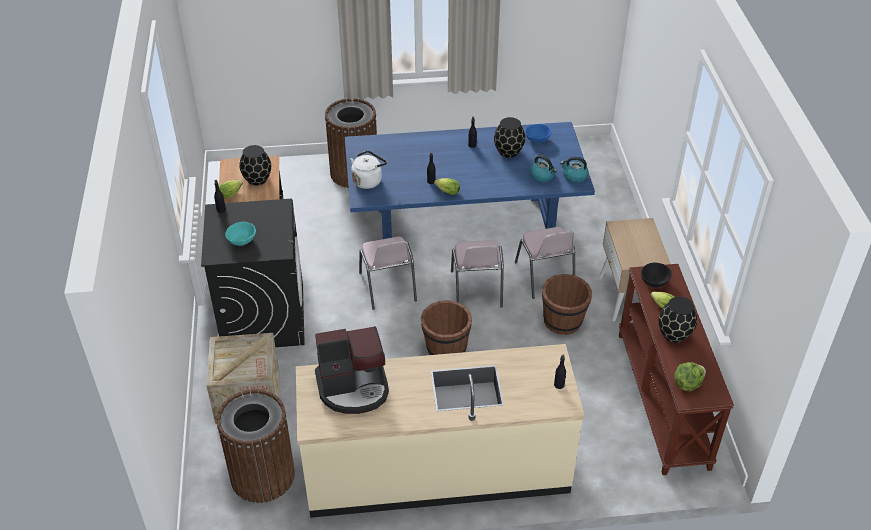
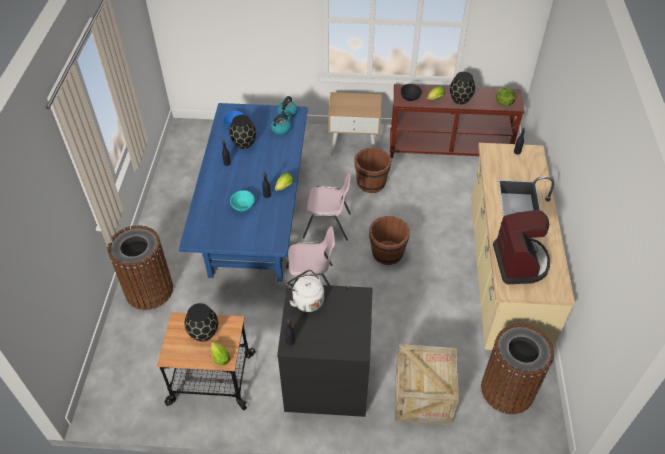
camera: 80 degrees left, 5 degrees up
(242, 240) = (340, 325): turquoise bowl -> turquoise bowl (243, 206)
(368, 180) = (251, 237): white kettle -> white kettle (306, 300)
(545, 277) = (324, 184): pink chair -> none

